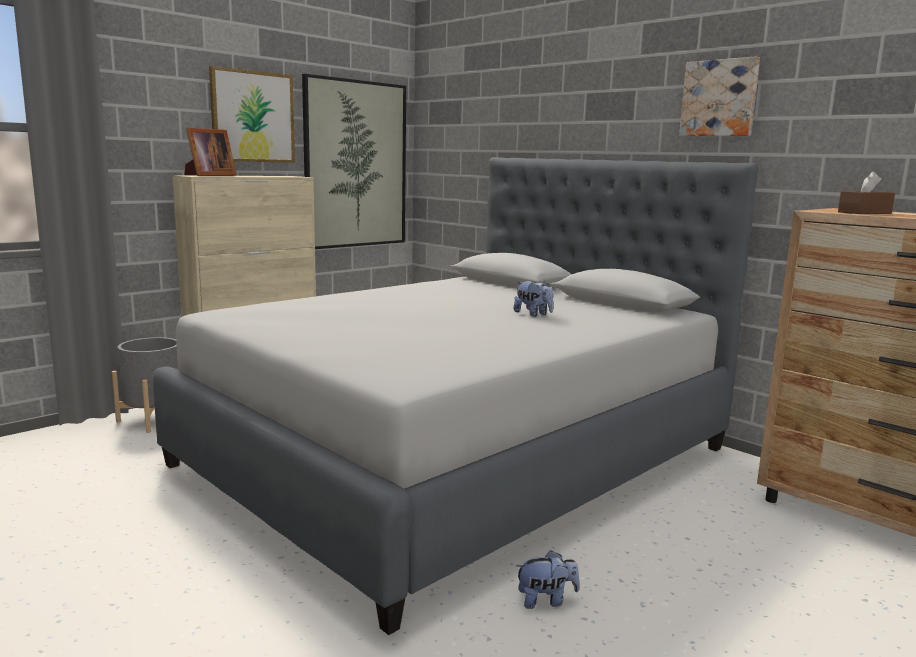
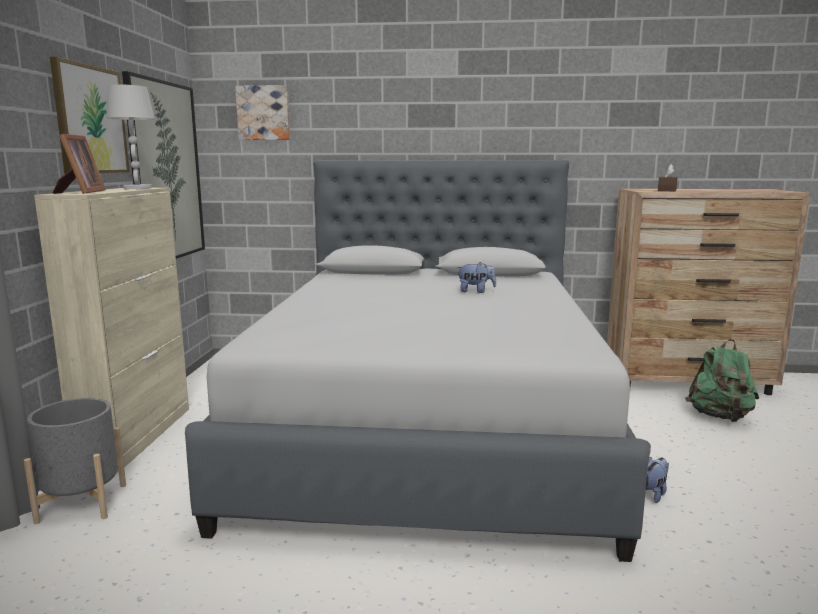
camera: 40 degrees left, 0 degrees up
(281, 176) = (137, 188): none -> white table lamp
(720, 98) = (529, 112): picture -> picture (264, 113)
(843, 577) = (720, 417): none -> green backpack

